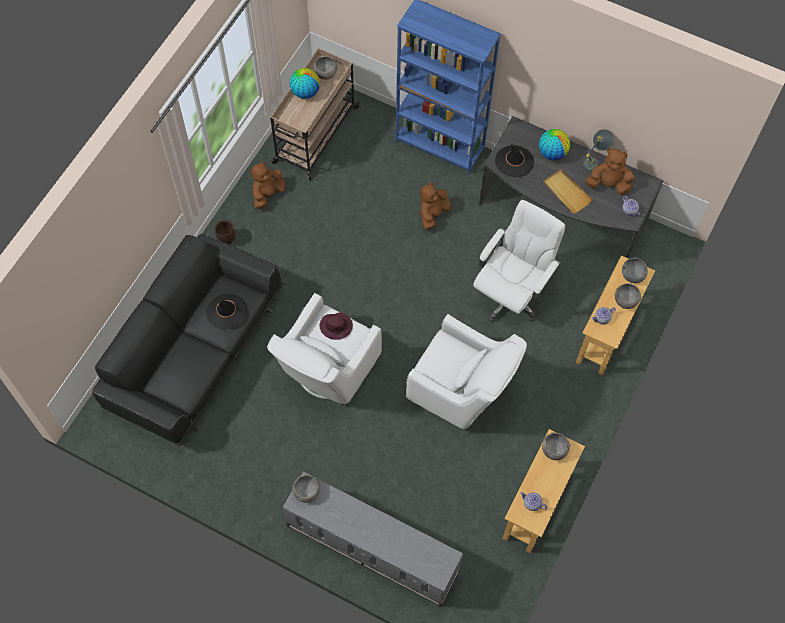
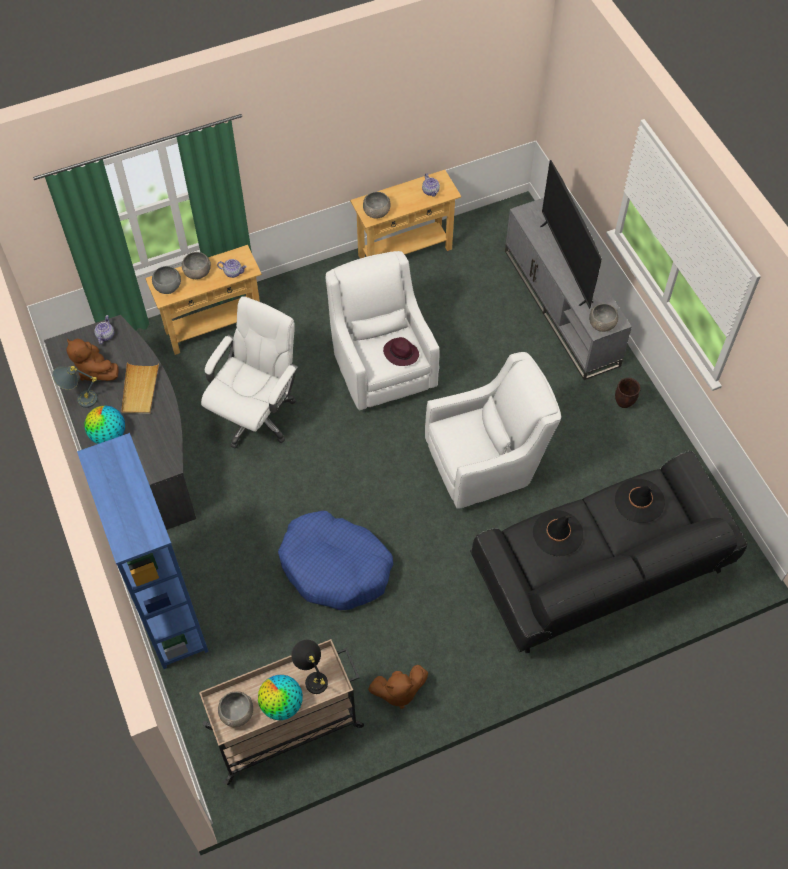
camera: 140 degrees left, 5 degrees down
(226, 240) = (483, 669): brown planter -> brown planter (624, 403)
(301, 115) = (312, 676): none -> black table lamp
(336, 326) = (462, 445): purple hat -> purple hat (400, 353)
(366, 235) = (335, 567): none -> blue dog bed
(376, 530) = (566, 263): none -> television
(432, 214) = (250, 541): brown plush toy -> none
(511, 294) = (256, 415): white office chair -> white office chair turned 135 degrees clockwise
(514, 161) = (152, 453): black hat -> black hat (639, 501)

